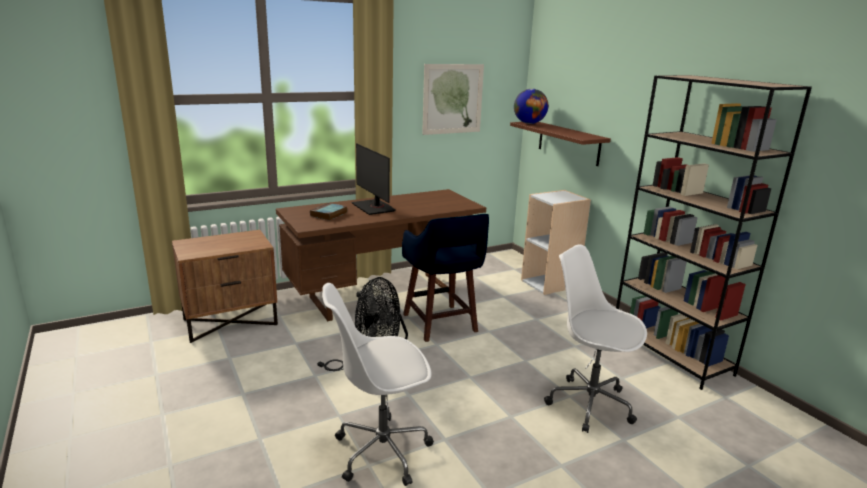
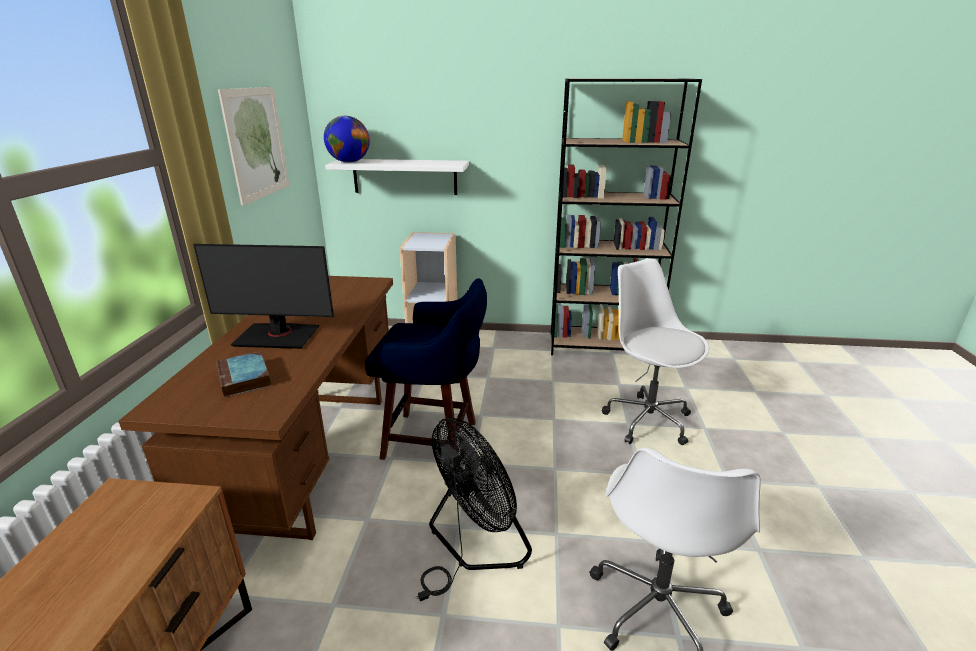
camera: 55 degrees left, 5 degrees up
(568, 143) = (405, 176): brown shelf -> white shelf
(587, 404) = (645, 420): white office chair -> white office chair turned 75 degrees clockwise

